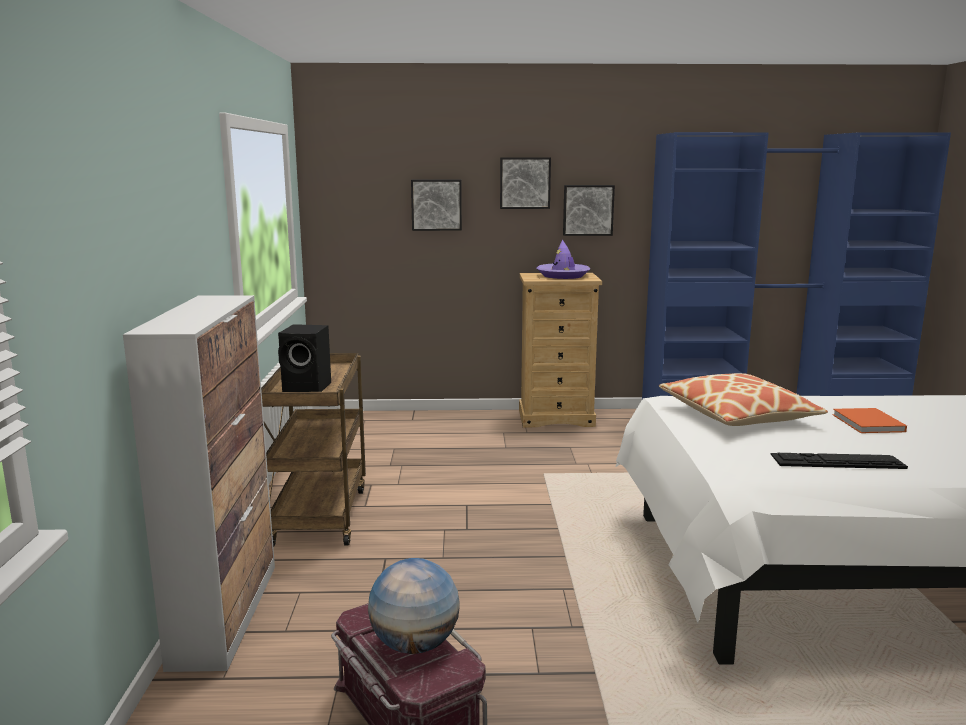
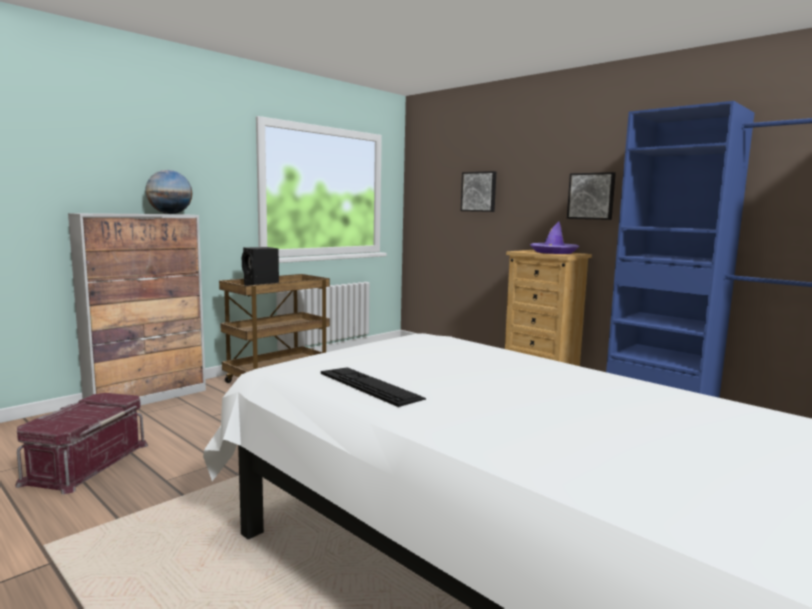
camera: 45 degrees right, 5 degrees down
(415, 645) = (84, 414): globe -> globe (170, 214)
(525, 183) = (541, 173): picture -> none
(737, 415) = (430, 350): pillow -> none
(869, 424) = (512, 382): orange book -> none

